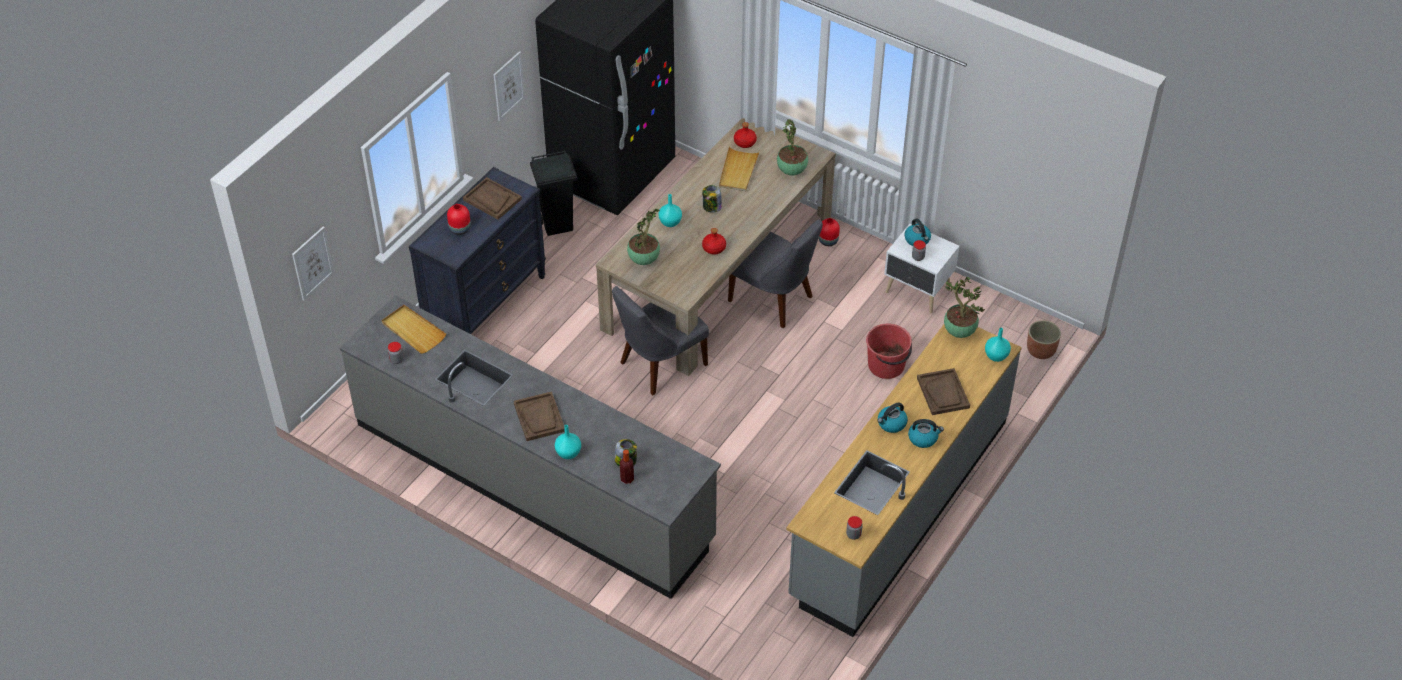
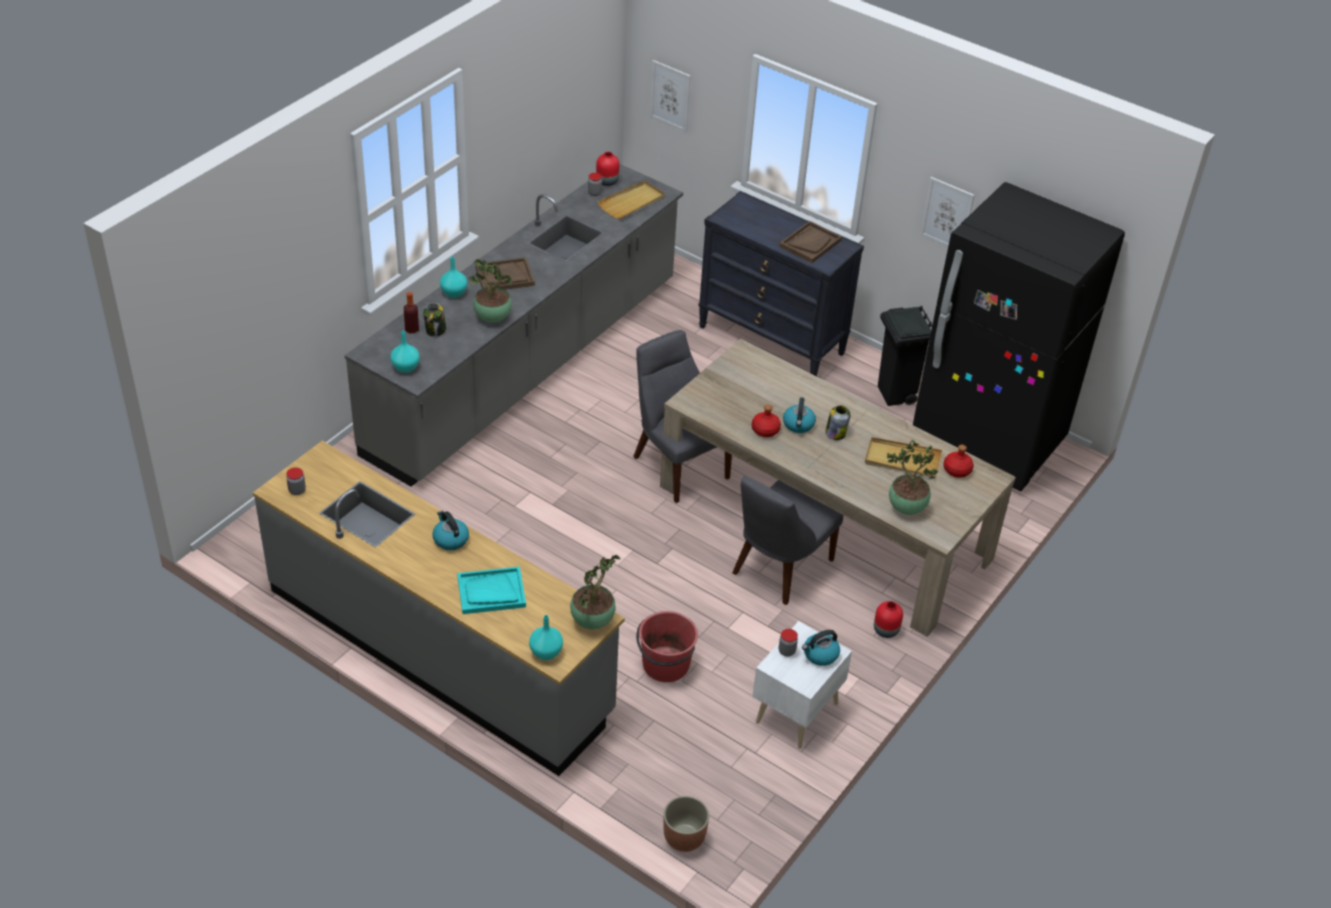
camera: 90 degrees right, 5 degrees down
(460, 228) = (765, 222): red vase -> red vase (607, 181)
(644, 259) = (747, 374): potted plant -> potted plant (493, 318)
(669, 222) = (808, 397): turquoise vase -> turquoise vase (406, 367)
(923, 438) = (422, 565): kettle -> kettle (798, 425)
(943, 393) = (491, 592): brown tray -> turquoise tray

